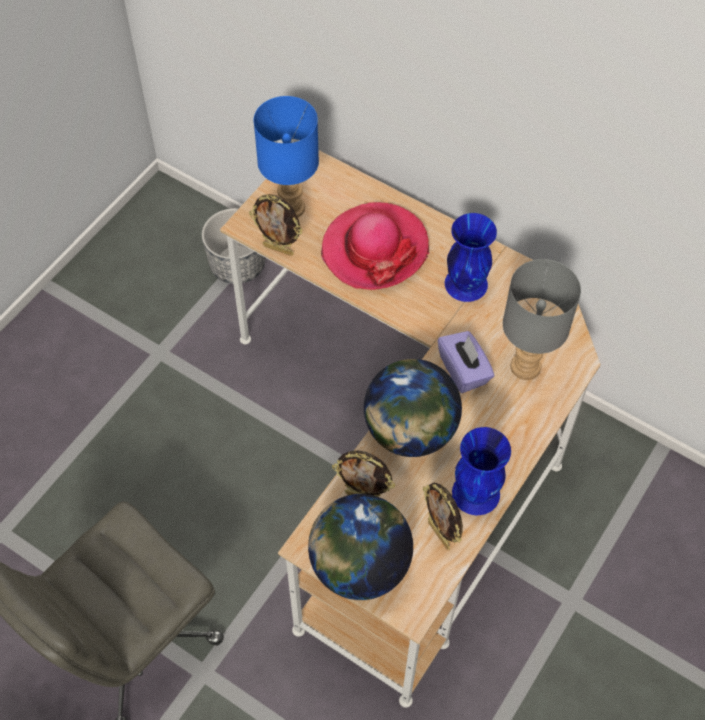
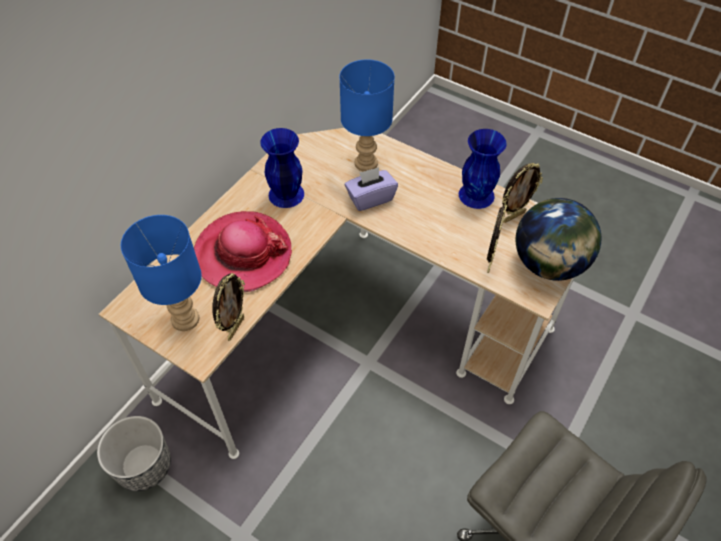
camera: 90 degrees left, 5 degrees down
(410, 431) = (427, 232): globe -> none
(526, 366) = (365, 163): grey table lamp -> blue table lamp

